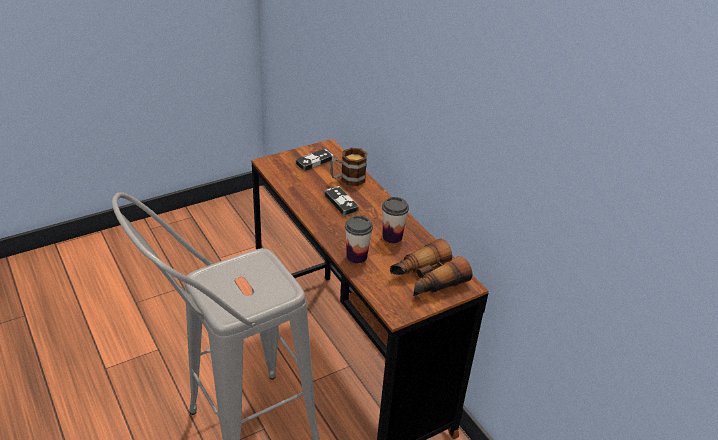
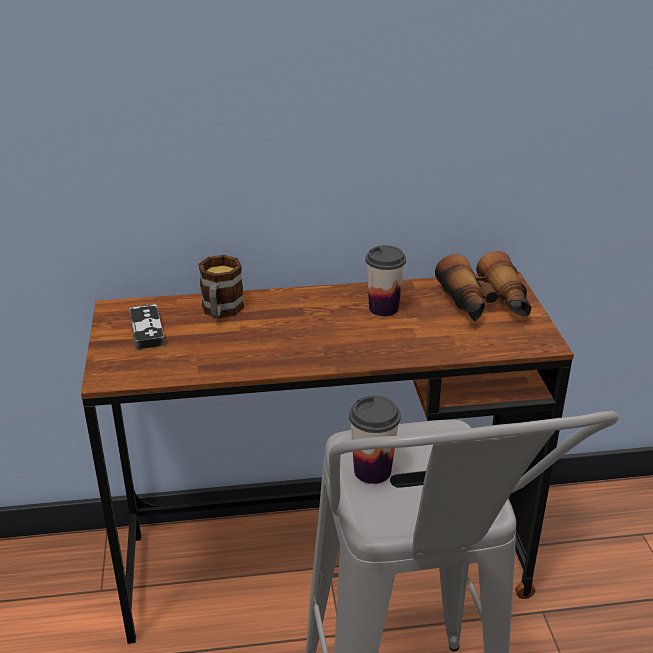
camera: 65 degrees left, 5 degrees down
(341, 202) = (276, 330): game controller -> none
(356, 256) = (413, 346): cup -> cup (372, 471)

